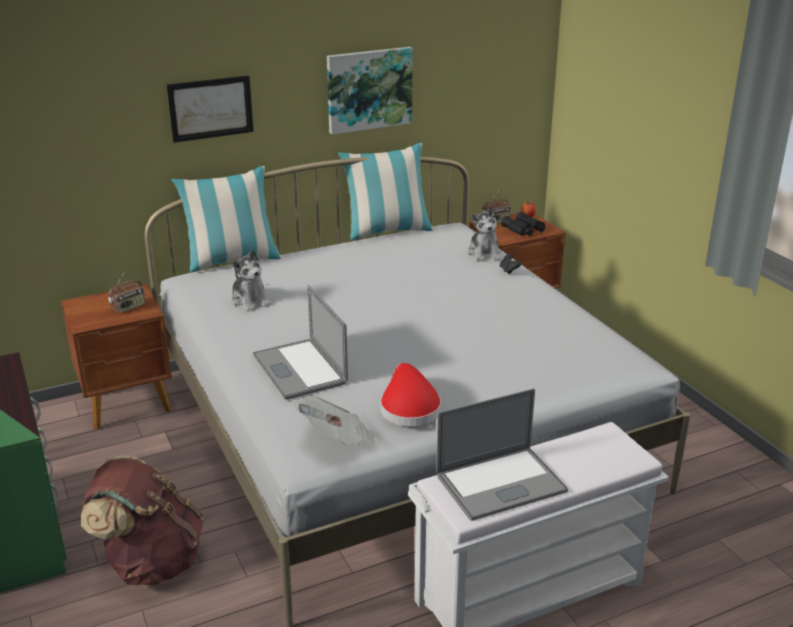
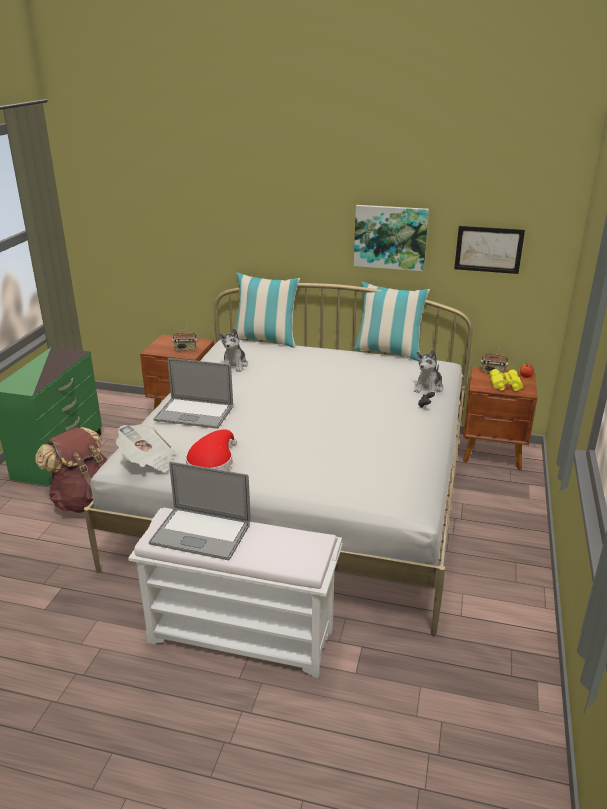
camera: 40 degrees right, 0 degrees up
(210, 108) = (267, 228): picture -> picture (488, 249)
(299, 369) = (194, 413): laptop -> laptop turned 90 degrees counterclockwise
(523, 230) = (504, 385): black binoculars -> yellow binoculars

